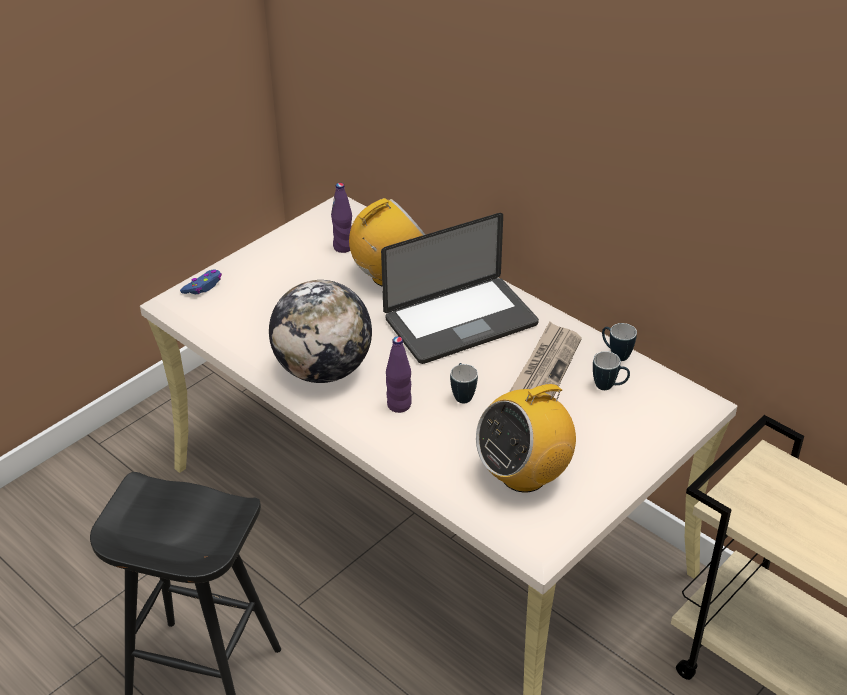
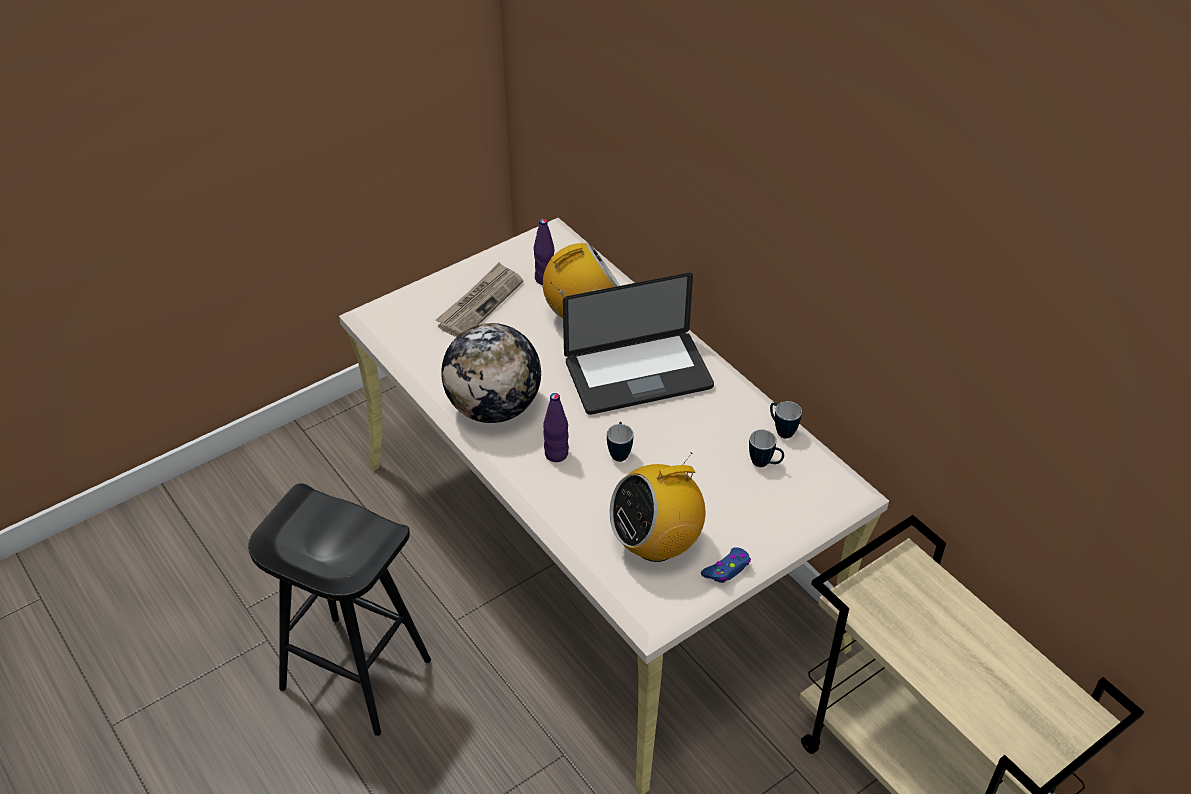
camera: 10 degrees right, 5 degrees up
(203, 286) = (401, 304): blue game controller -> blue game controller (727, 569)
(545, 368) = (707, 435): newspaper -> newspaper (480, 303)

